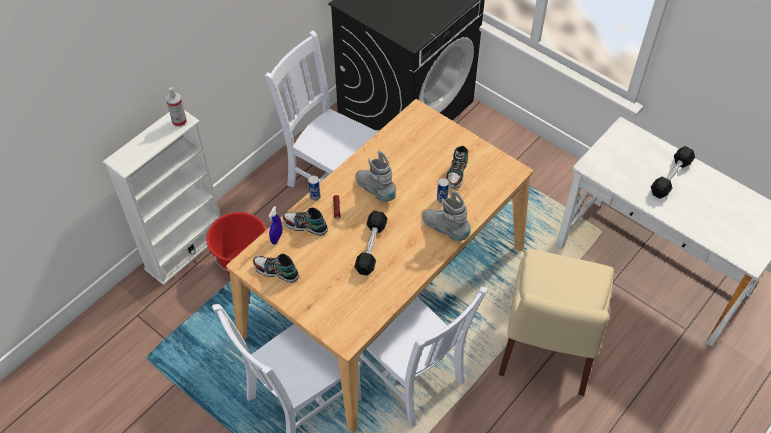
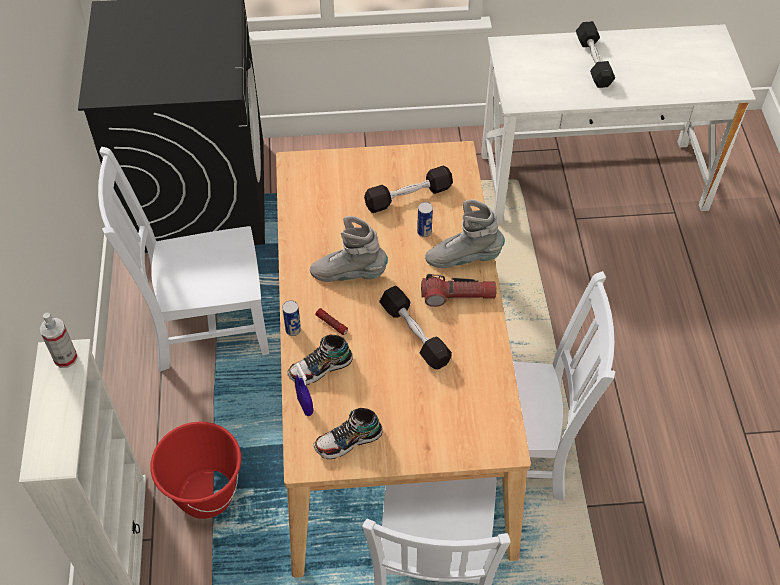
camera: 45 degrees left, 0 degrees up
(417, 246) = (458, 296): none -> flashlight
(457, 174) = (408, 197): shoe -> black dumbbell
(547, 348) = (591, 322): beige chair -> none

